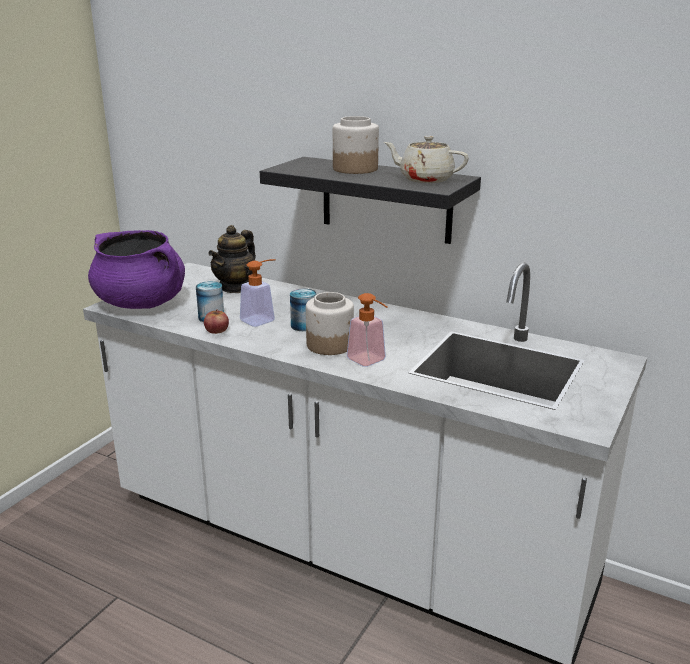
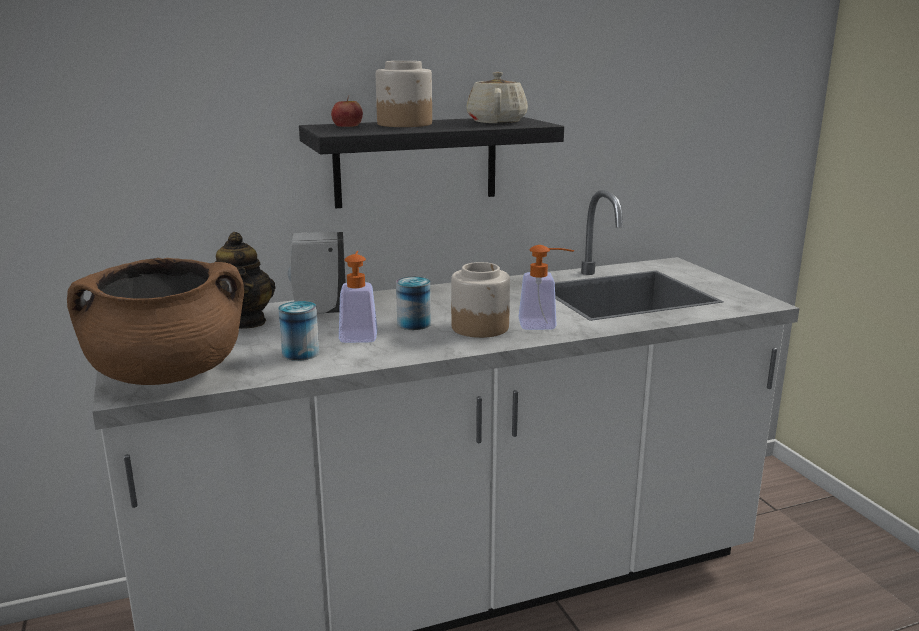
camera: 50 degrees left, 5 degrees down
(141, 303) = (168, 374): purple cooking pot -> brown cooking pot
(217, 330) = (341, 360): apple -> apple (347, 125)
(280, 296) = (318, 312): none -> white soap dispenser
(425, 179) = (497, 121): beige teapot -> beige teapot turned 120 degrees clockwise

